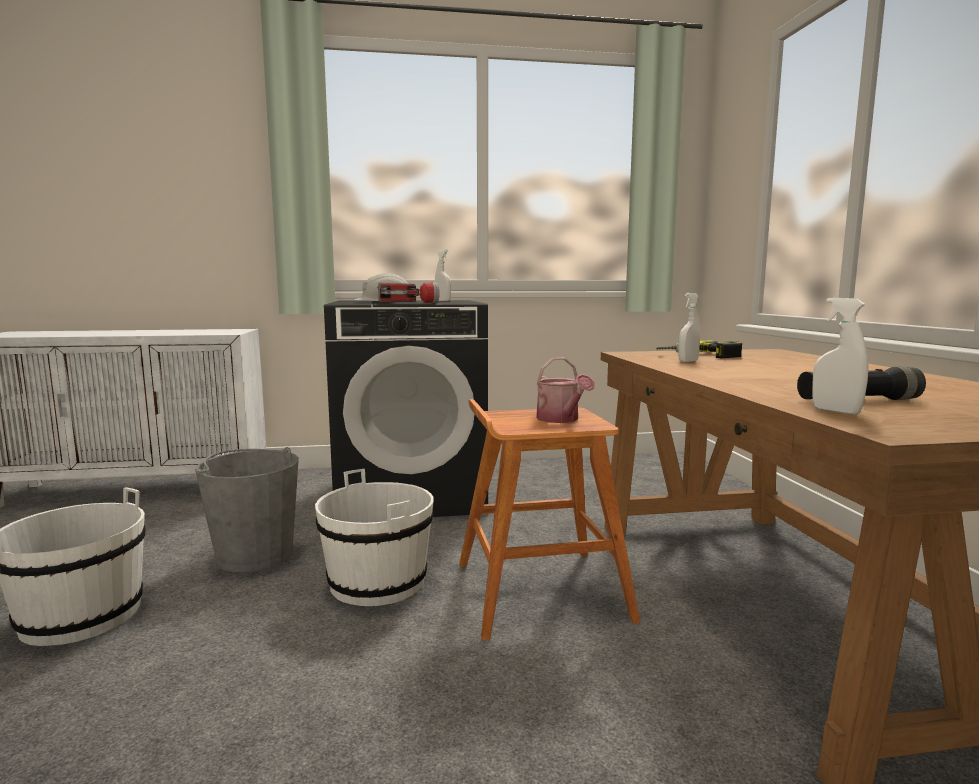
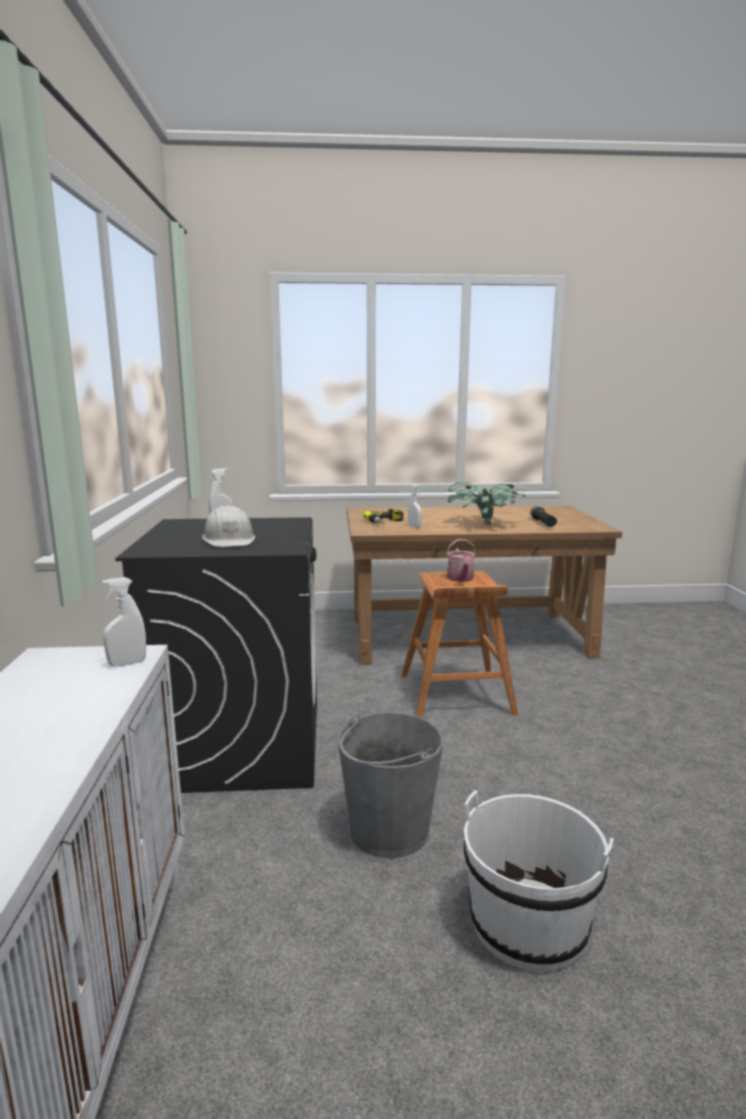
camera: 85 degrees left, 5 degrees up
(378, 582) = (447, 754): white bucket -> none
(408, 303) = (286, 533): flashlight -> none
(560, 419) = (461, 579): watering can -> watering can turned 105 degrees clockwise
(766, 378) = (484, 524): none -> potted plant
(835, 411) = (569, 528): white spray bottle -> white spray bottle (127, 663)

